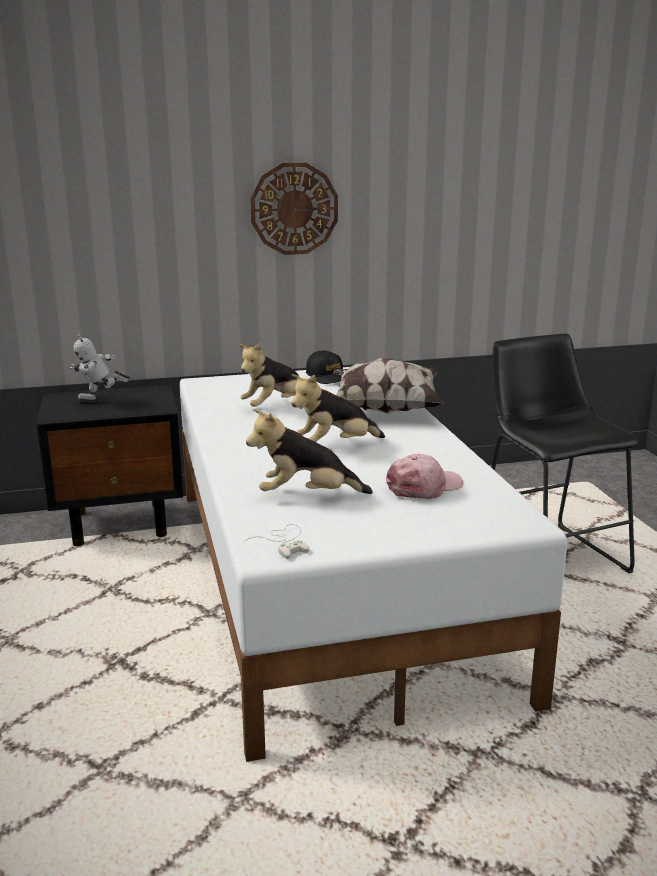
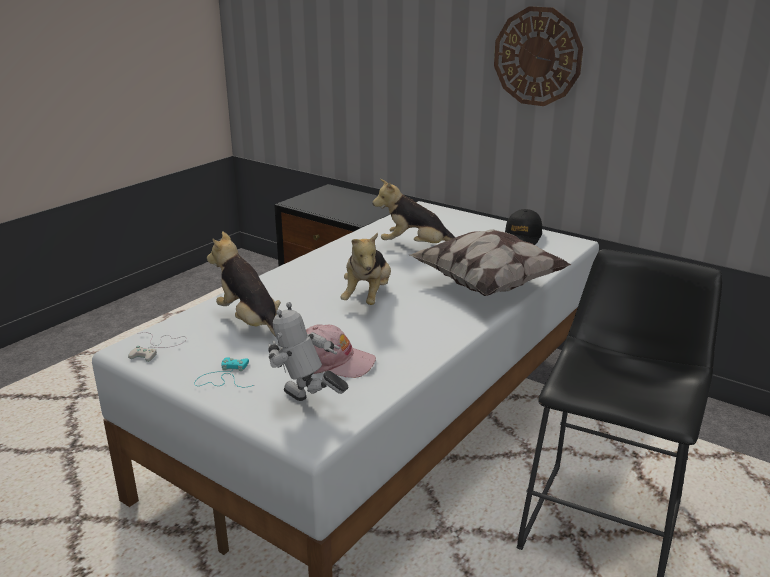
camera: 50 degrees right, 5 degrees up
(101, 401) = (341, 201): toy robot -> toy robot (307, 405)
(335, 446) = (368, 297): plush toy -> plush toy turned 105 degrees counterclockwise
(388, 529) = (224, 377): none -> turquoise game controller

